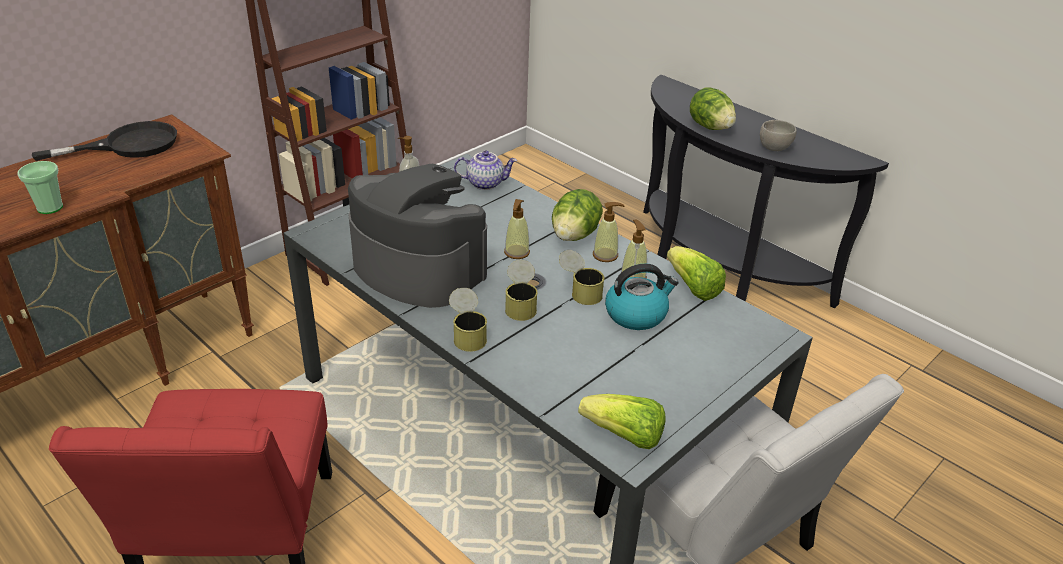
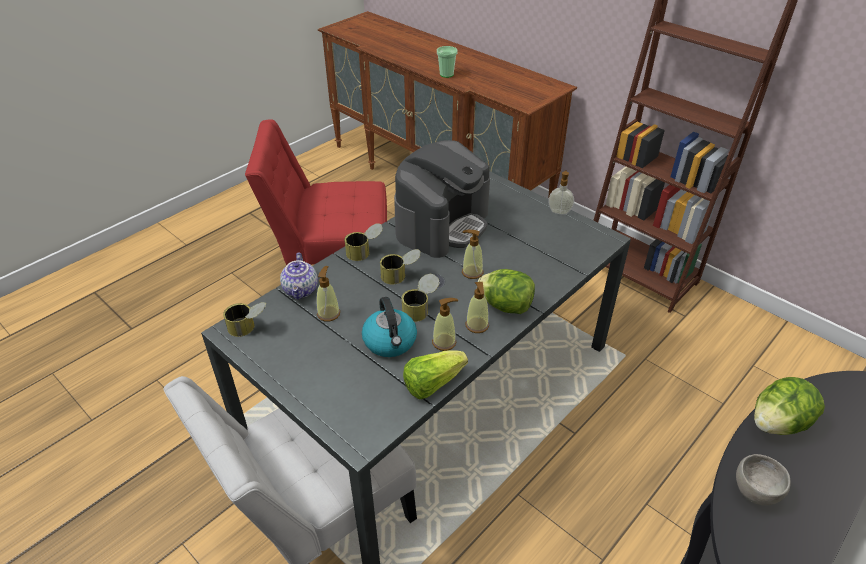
camera: 90 degrees right, 5 degrees up
(128, 145) = (526, 81): black frying pan -> none
(485, 183) = (579, 251): teapot -> teapot (301, 290)
(592, 363) = (328, 313): none -> soap dispenser
(624, 436) = (249, 328): lettuce -> can

